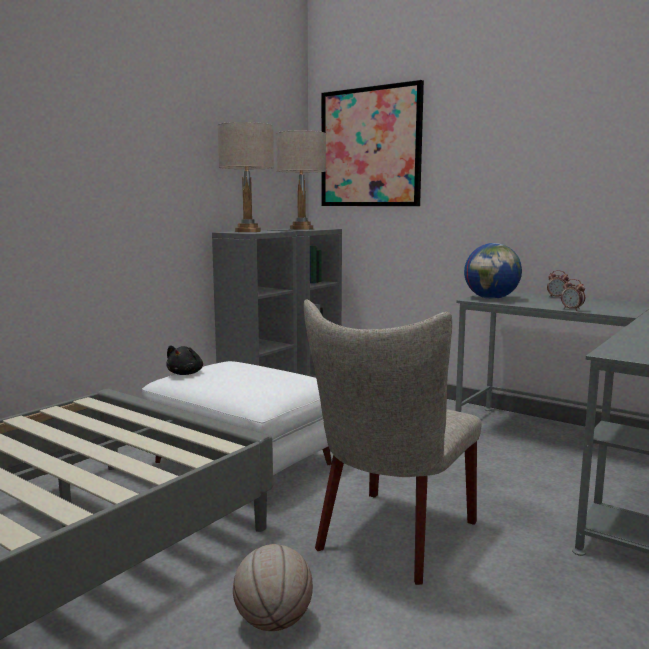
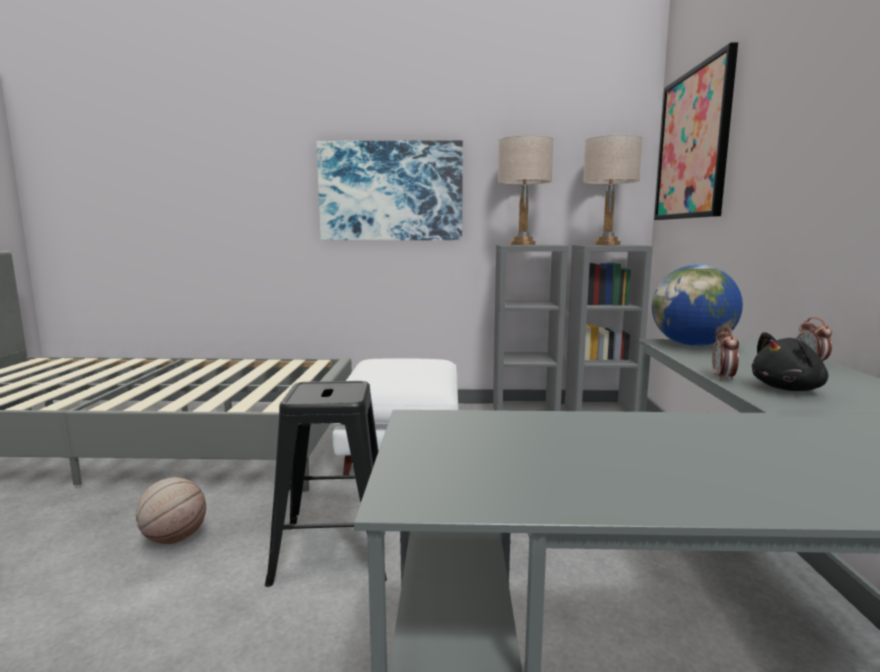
camera: 55 degrees right, 0 degrees up
(104, 170) = (390, 191): none -> picture
(186, 373) = (386, 359): black plush toy -> black plush toy (789, 389)
(391, 539) = (332, 548): beige chair -> black stool

